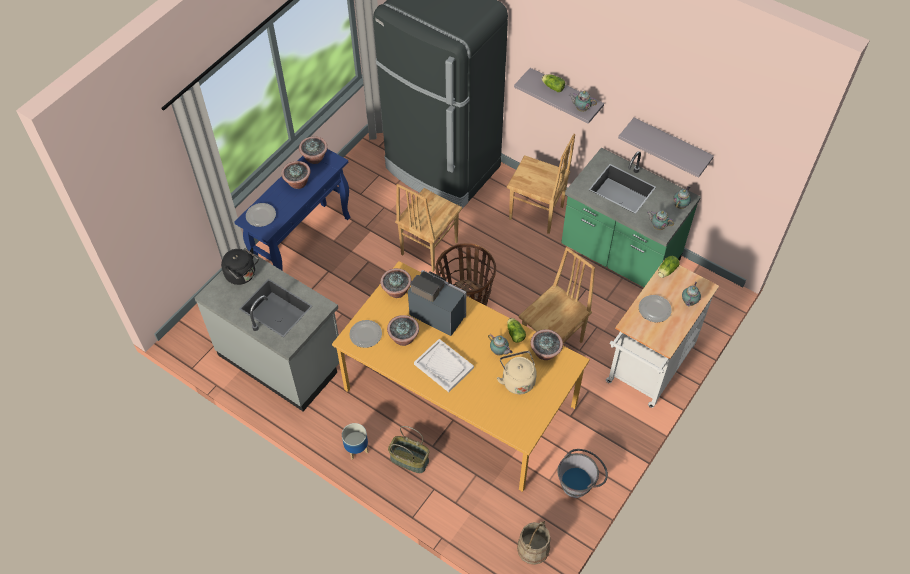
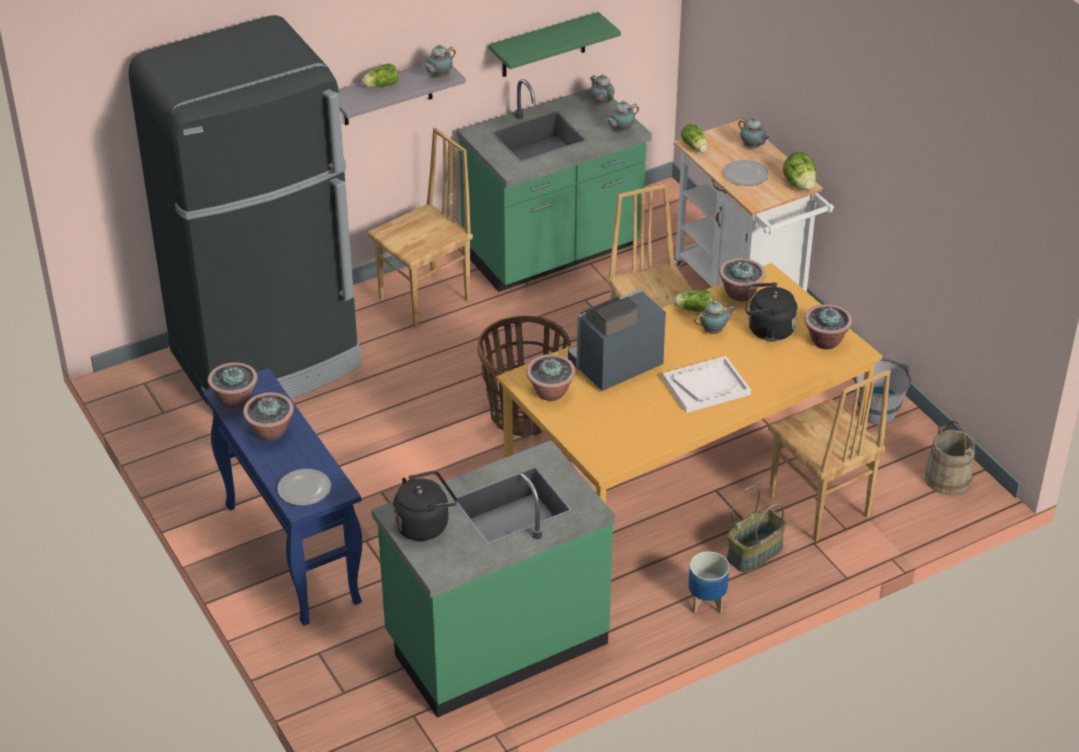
camera: 65 degrees left, 15 degrees down
(282, 358) = (495, 641): grey counter -> green counter
(365, 334) = (605, 444): plate -> none
(403, 338) = (636, 409): potted plant -> potted plant (825, 341)
(428, 248) = (404, 422): brown chair -> brown chair (818, 507)
(517, 380) = (767, 330): beige kettle -> black kettle
(664, 343) = (799, 184): none -> lettuce
(670, 146) = (543, 45): grey shelf -> green shelf

